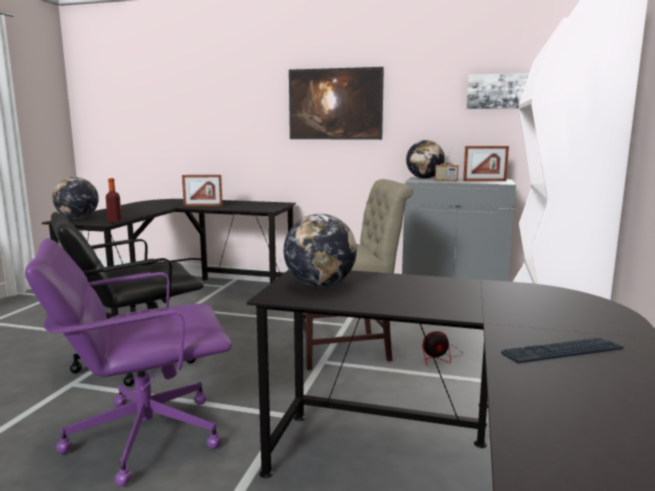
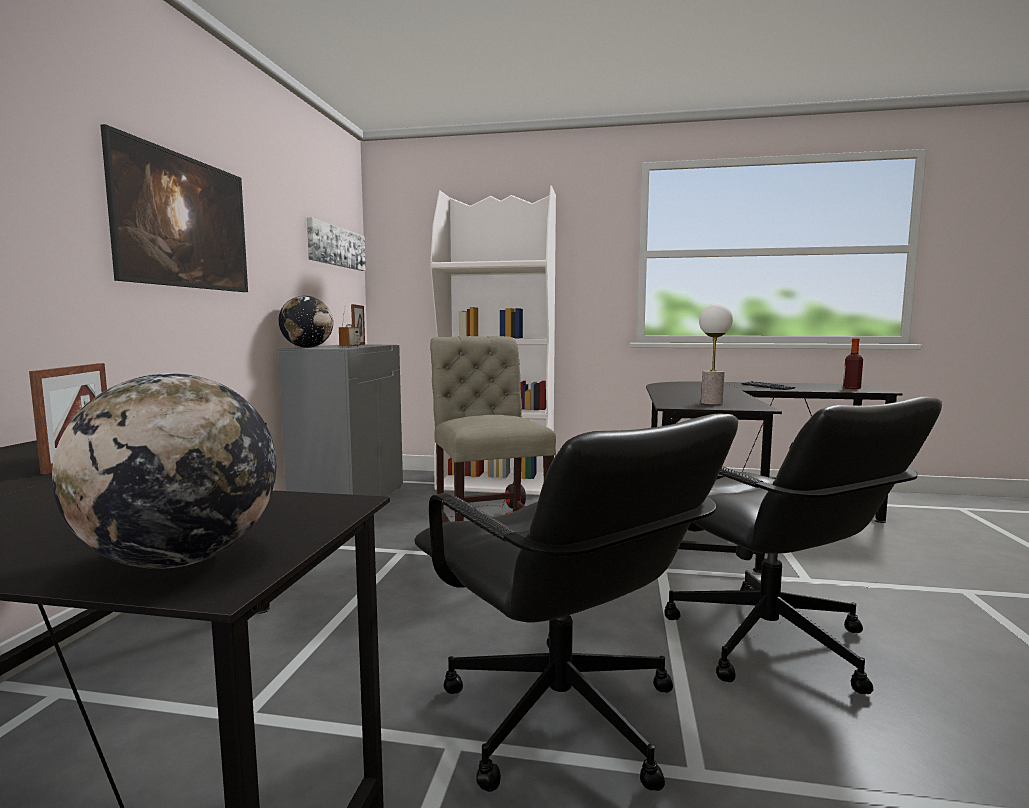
camera: 95 degrees left, 5 degrees down
(115, 221) = (308, 500): bottle -> bottle (851, 388)
(143, 435) = (769, 643): purple office chair -> black office chair
(320, 285) = (711, 403): globe -> table lamp

